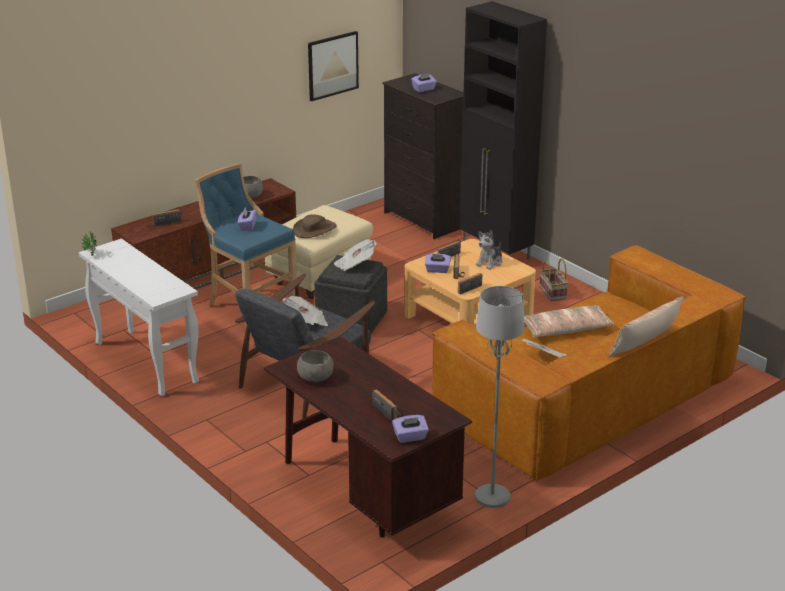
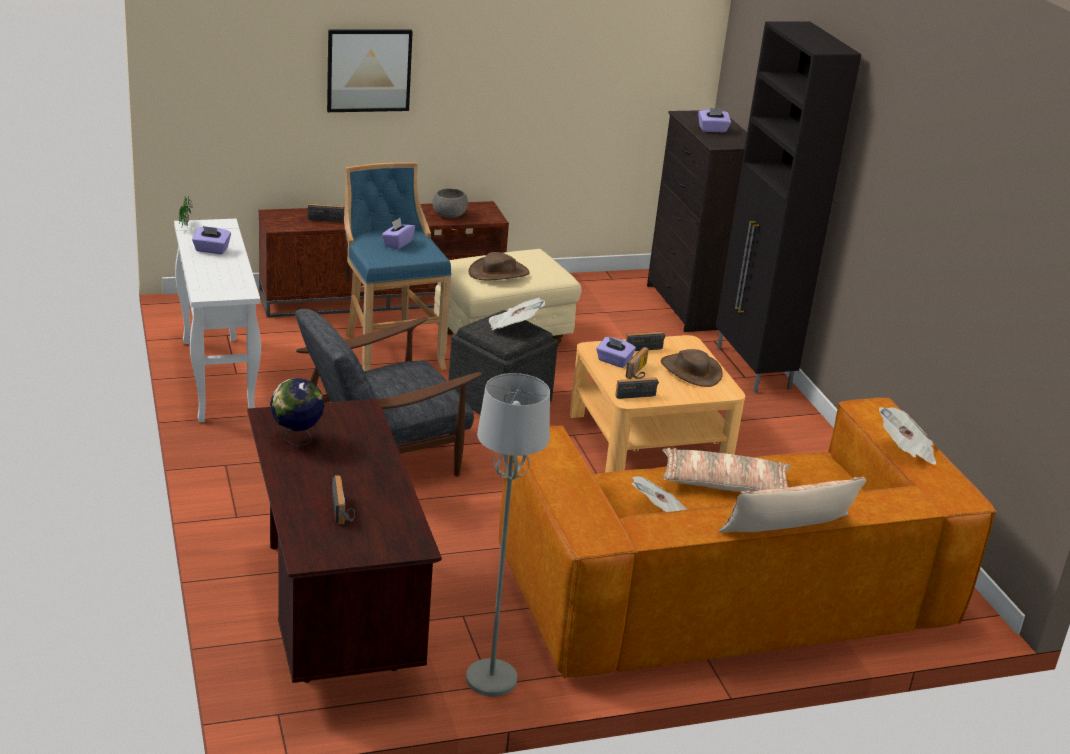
camera: 20 degrees right, 0 degrees up
(306, 322) = (397, 378): newspaper -> newspaper (905, 450)
(316, 377) = (297, 439): grey bowl -> globe
(332, 65) = (608, 75): picture -> picture (369, 70)
(410, 437) = (339, 553): purple tissue box -> purple tissue box (211, 250)
(490, 262) = (691, 371): plush toy -> brown hat
(553, 293) = (789, 440): basket -> none

